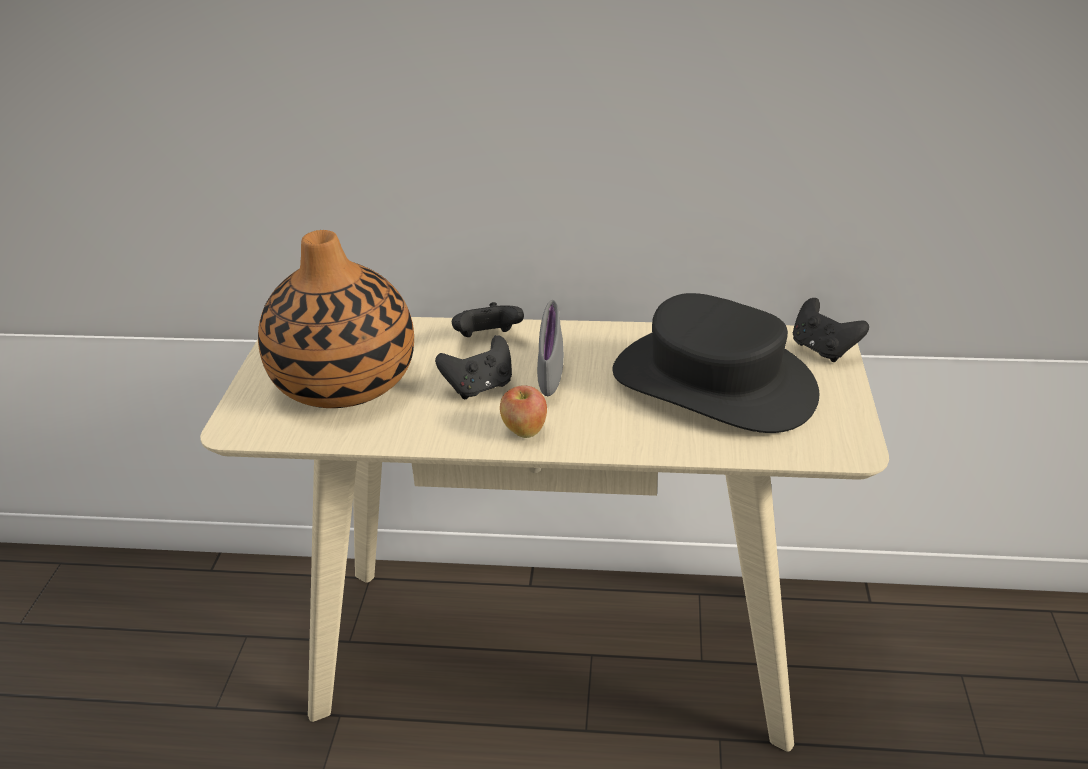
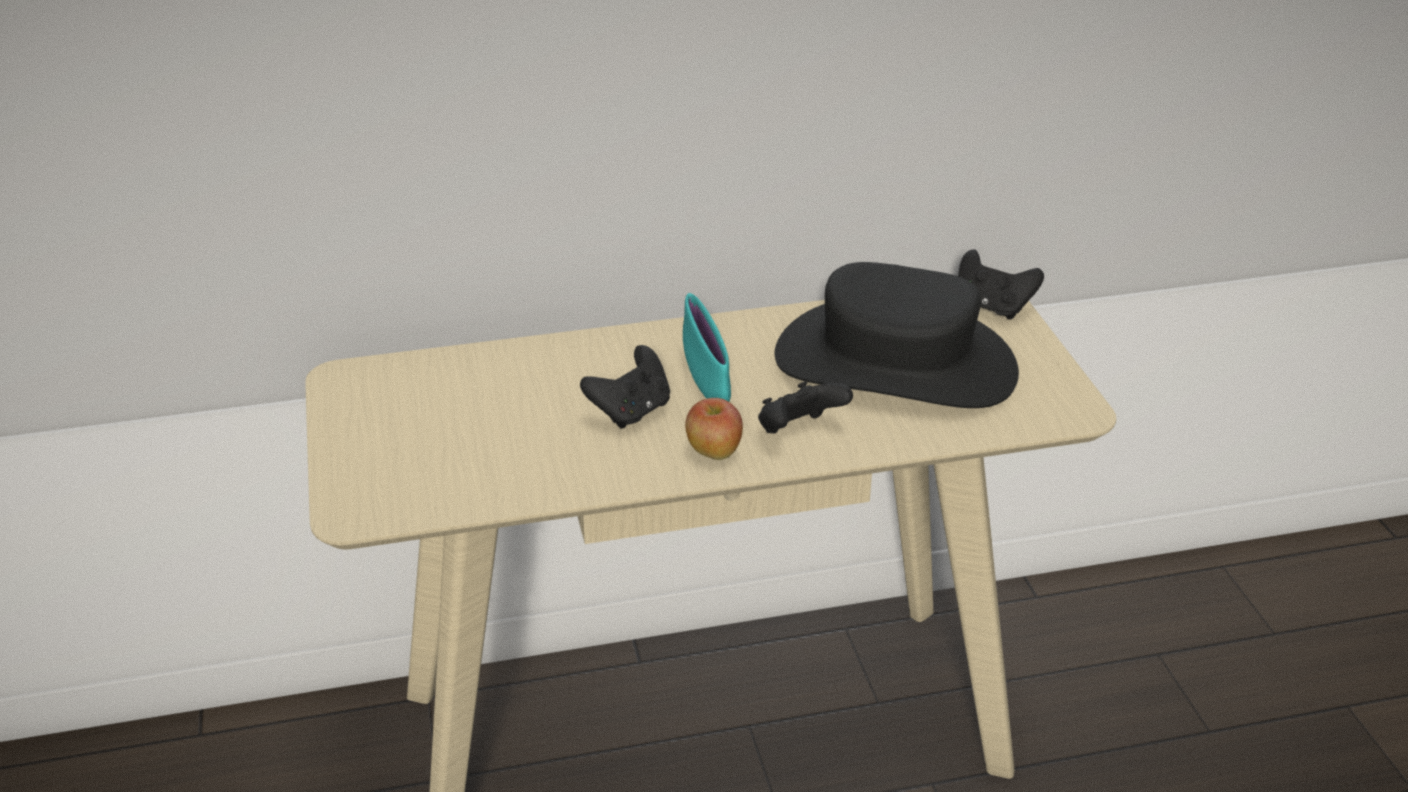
camera: 20 degrees left, 0 degrees up
(344, 380) = (457, 431): vase -> none
(488, 339) = (606, 353): black game controller -> black game controller (799, 431)
(551, 373) = (706, 381): grey bowl -> turquoise bowl

